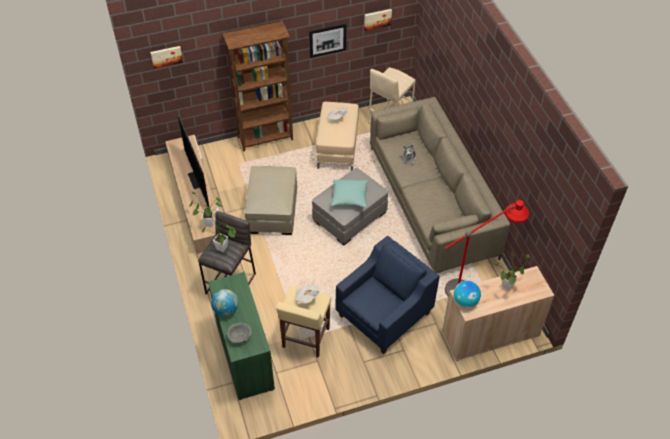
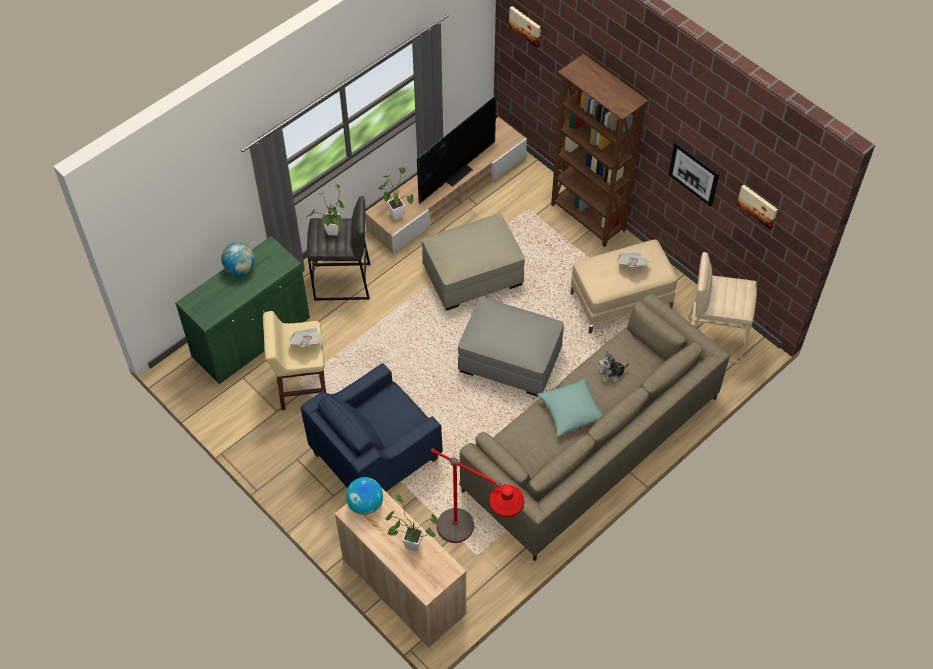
camera: 65 degrees right, 5 degrees up
(239, 336) = (210, 296): grey bowl -> none
(349, 197) = (502, 333): turquoise pillow -> turquoise pillow (571, 412)
(384, 314) = (375, 456): blue armchair -> blue armchair turned 120 degrees clockwise

